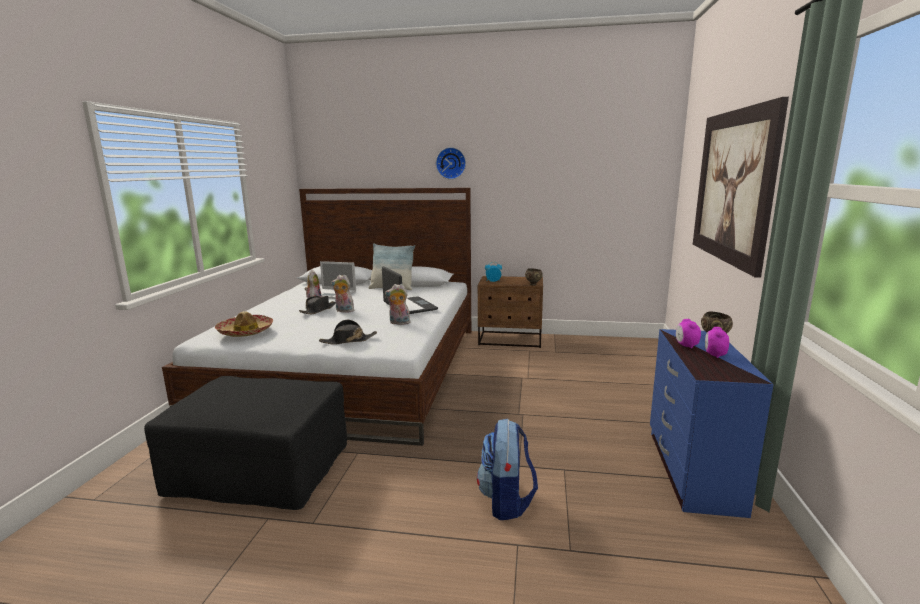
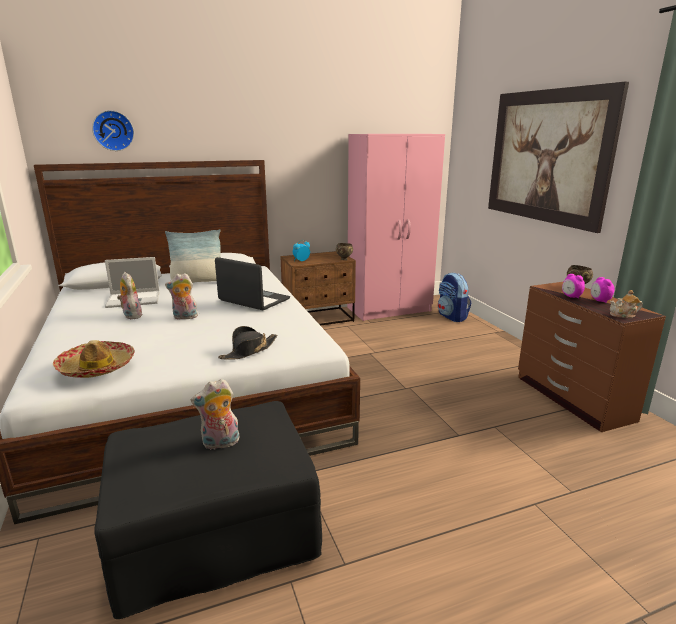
camera: 30 degrees left, 5 degrees up
(318, 310) = (151, 322): black hat -> none
(399, 323) = (272, 320): plush toy -> plush toy (220, 444)
(451, 163) = (238, 131): wall clock -> wall clock (113, 131)
(507, 501) = (485, 470): backpack -> backpack (452, 317)
(589, 344) = (390, 309): none -> pink wardrobe
(691, 470) = (572, 398): blue dresser -> brown dresser
(713, 373) = (623, 315): none -> teapot

